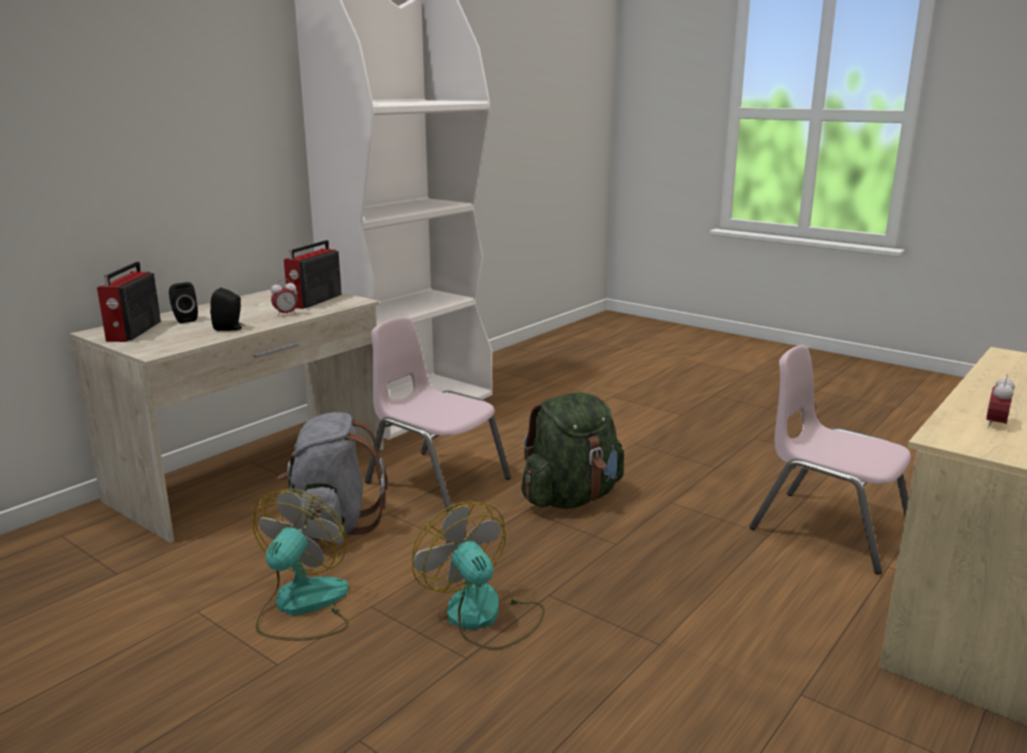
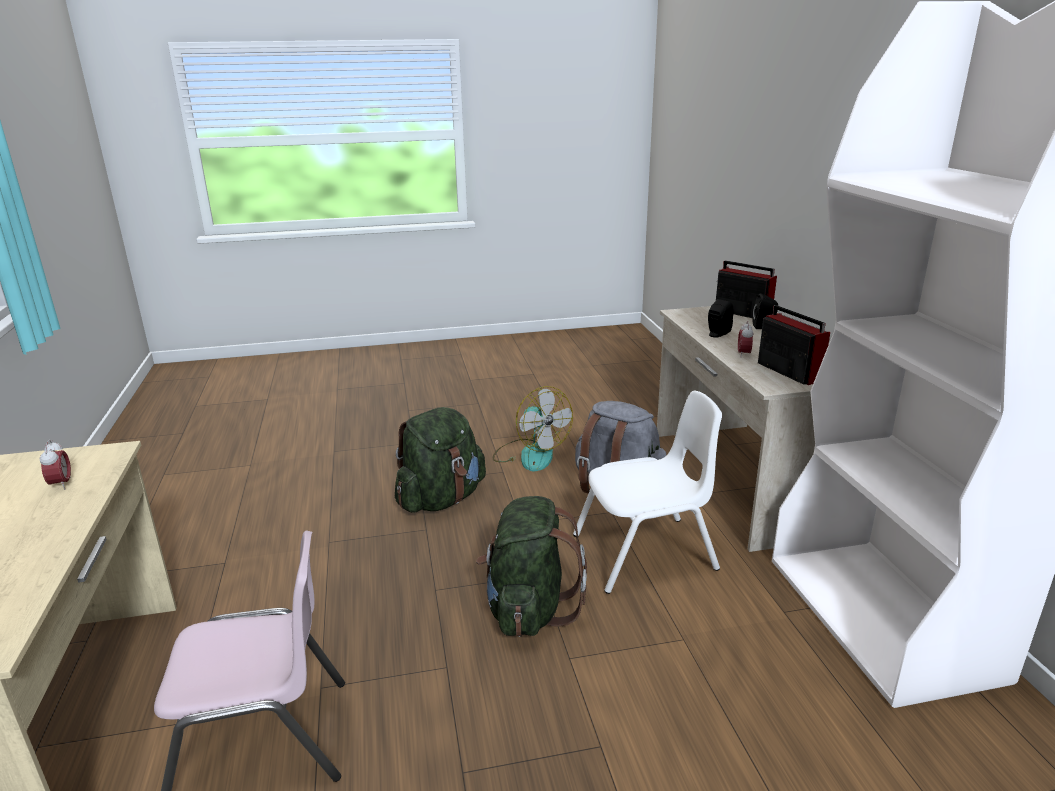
camera: 130 degrees right, 5 degrees up
(436, 481) = (645, 553): pink chair -> white chair
(483, 617) = (441, 499): fan -> green backpack

